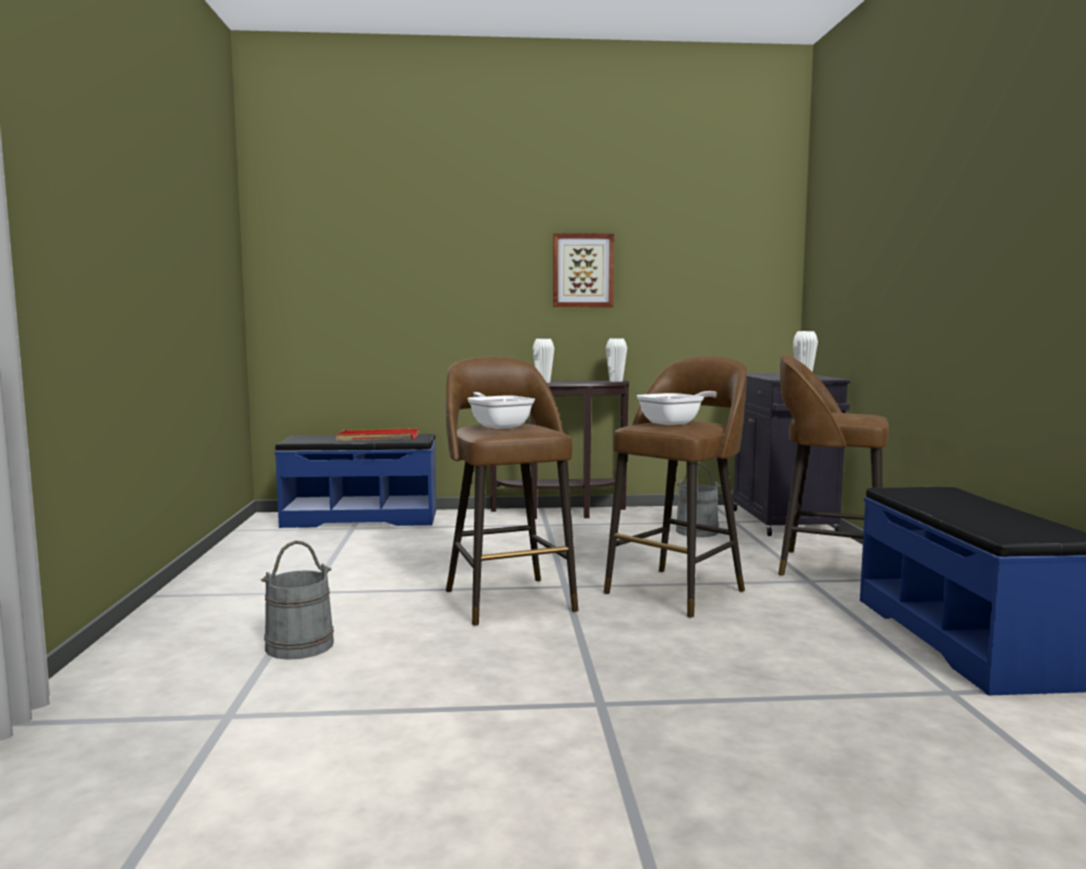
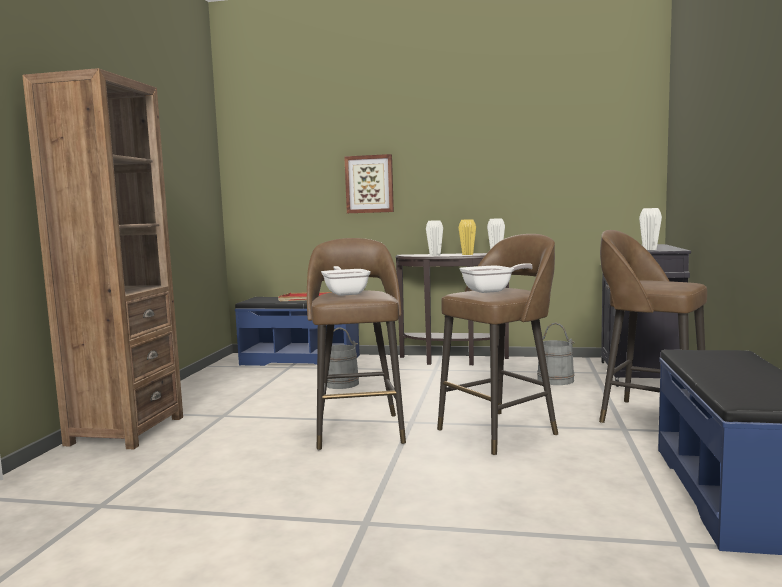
camera: 15 degrees right, 0 degrees up
(182, 619) = (126, 431): none -> brown bookcase
(299, 645) = (185, 456): grey bucket -> grey bucket (341, 384)
(582, 382) = (467, 254): none -> yellow vase
(583, 270) = (471, 164): picture -> picture (369, 184)

